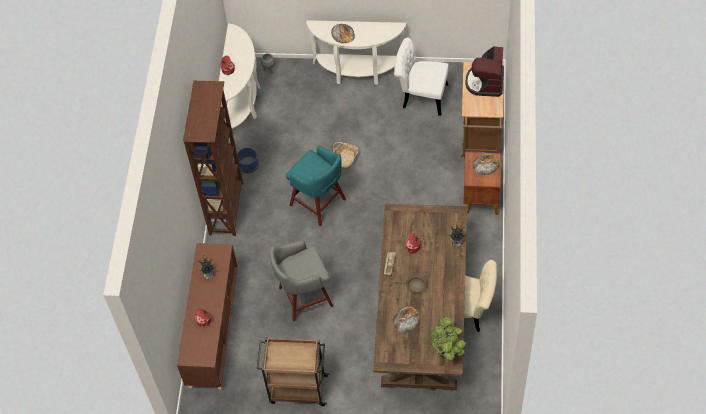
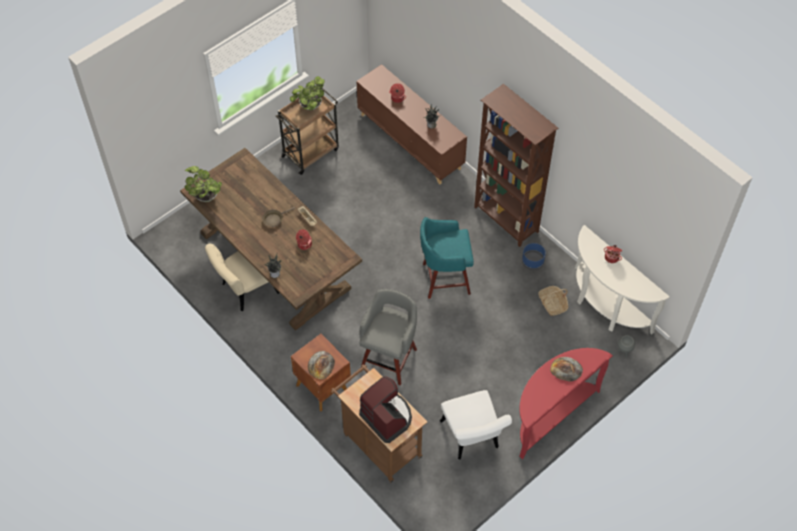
camera: 130 degrees right, 0 degrees up
(286, 358) = (309, 107): none -> potted plant
(303, 297) = (374, 207): grey stool -> grey stool (389, 358)
(345, 159) = (467, 329): basket -> basket (552, 304)
(357, 72) = (550, 414): white console table -> red console table
(406, 319) = (255, 193): bread -> none
(420, 96) = (472, 438): white chair -> white chair turned 105 degrees clockwise

